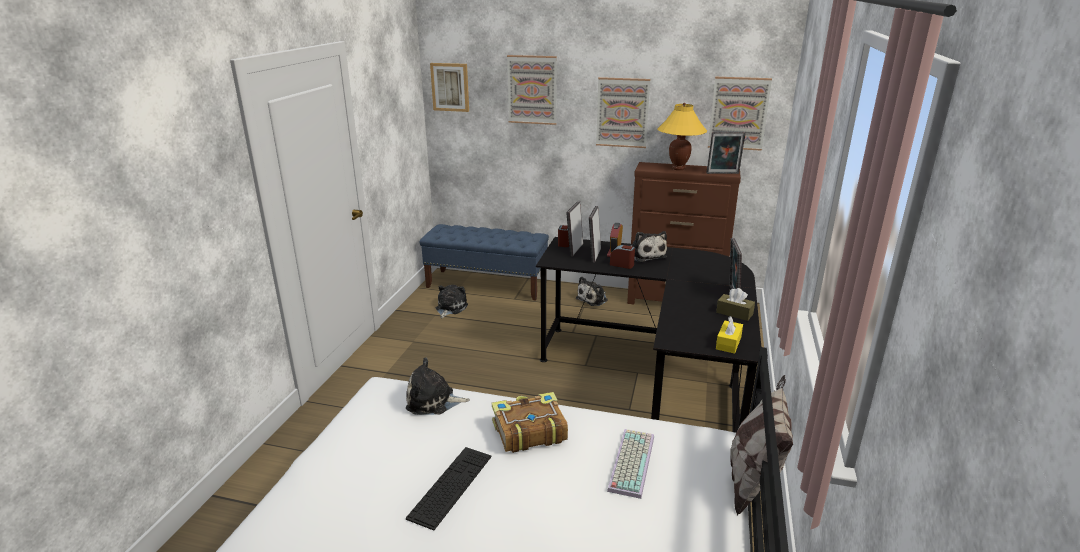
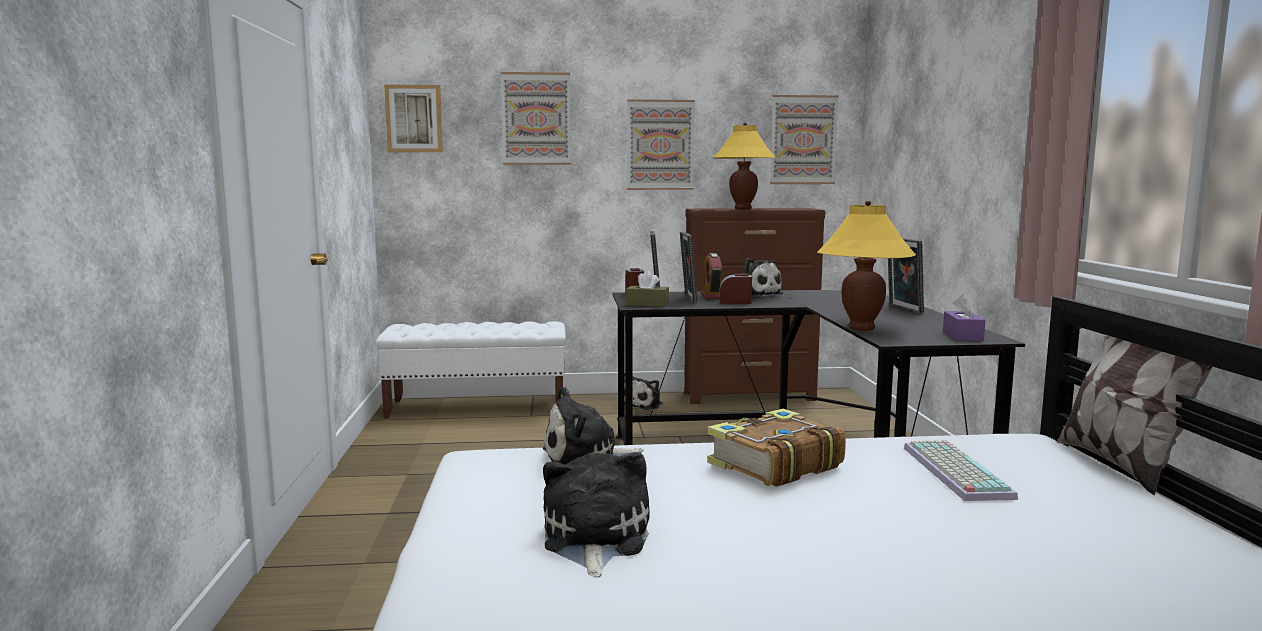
camera: 20 degrees left, 15 degrees down
(450, 308) = (440, 434): plush toy -> plush toy (594, 539)
(451, 486) = (729, 533): keyboard -> none
(487, 285) = (478, 407): blue bench -> white bench
(668, 319) = (861, 328): none -> yellow table lamp
(723, 174) = (801, 209): picture frame -> none
(728, 343) = (962, 336): yellow tissue box -> purple tissue box
(734, 313) = (930, 319): brown tissue box -> brown tissue box (647, 304)

